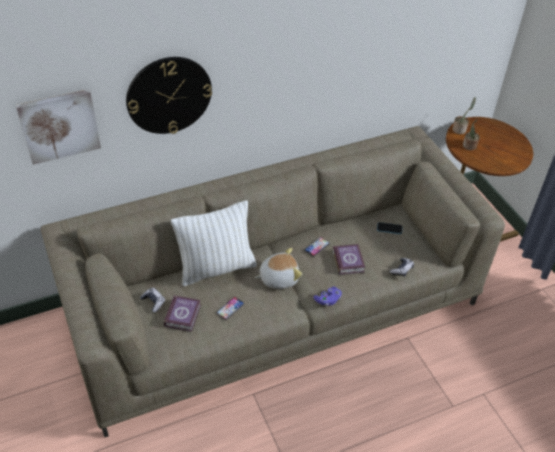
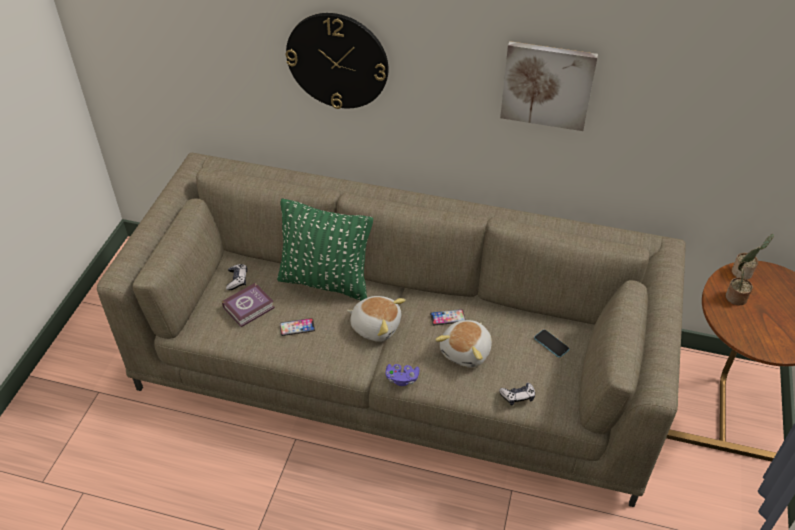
camera: 40 degrees right, 0 degrees up
(59, 125) = (216, 49): picture -> picture (547, 85)
(216, 268) = (326, 282): white pillow -> green pillow
(348, 261) = (467, 351): book -> plush toy

